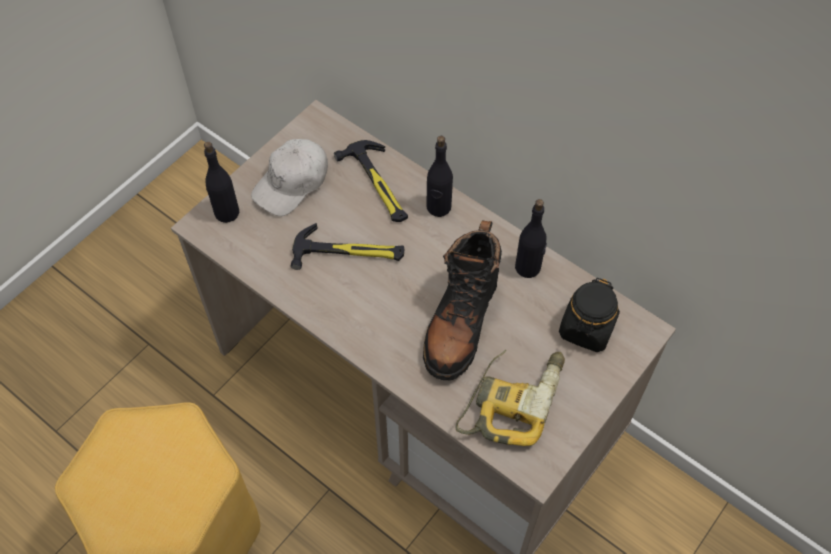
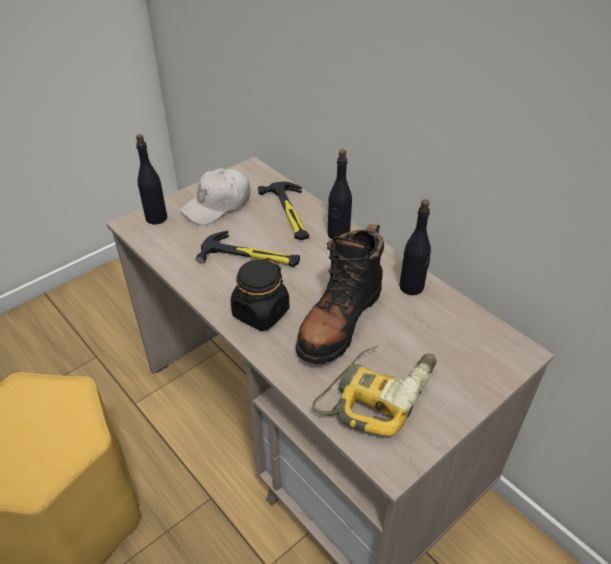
camera: 10 degrees right, 15 degrees down
(587, 328) = (462, 342): black jar -> black jar (260, 313)

